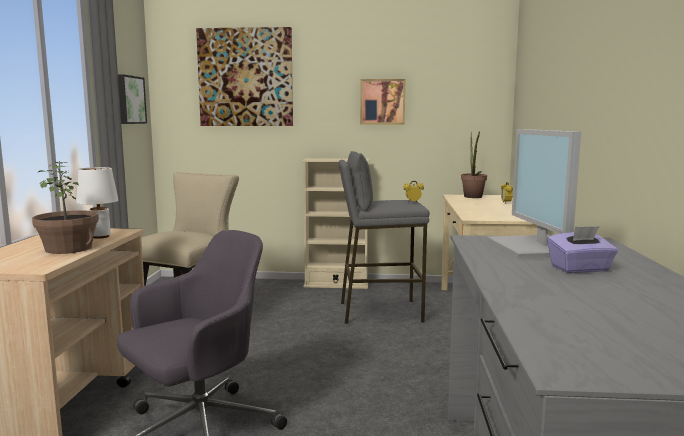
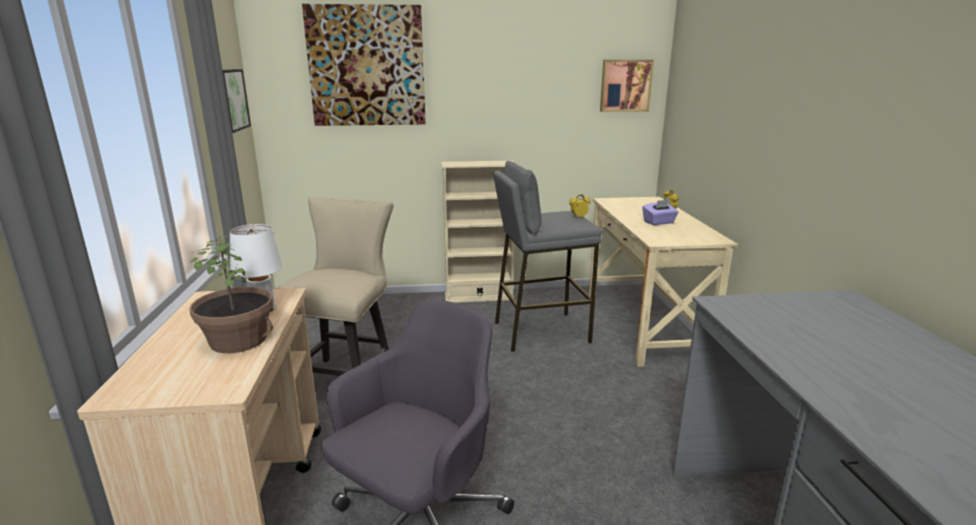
camera: 10 degrees left, 10 degrees up
(382, 102) = (527, 95): picture -> picture (625, 85)
(473, 197) = (628, 202): potted plant -> none
(536, 248) = (803, 318): monitor -> none
(580, 269) = (884, 360): purple tissue box -> purple tissue box (659, 222)

